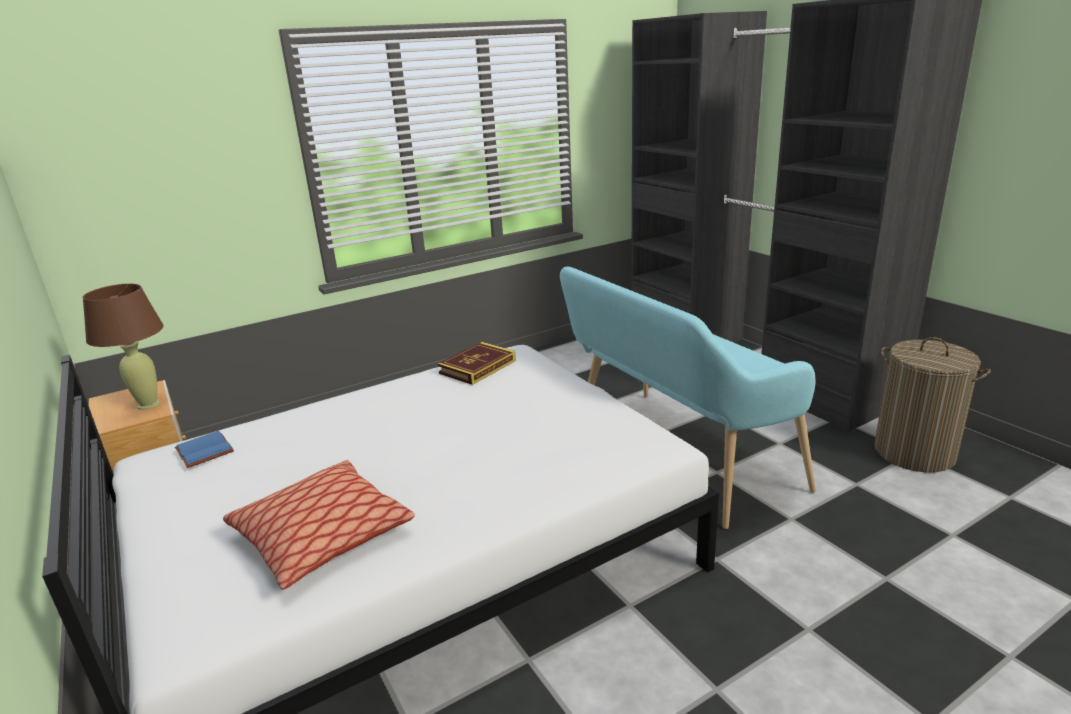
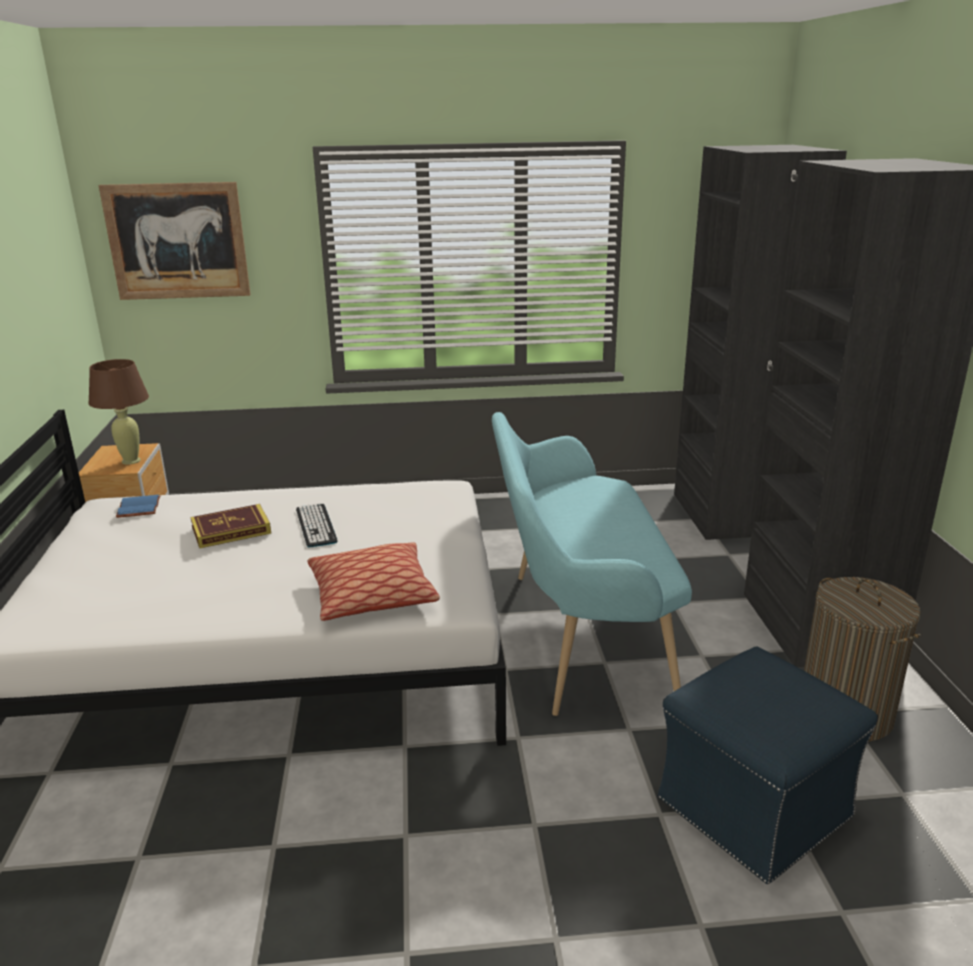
camera: 25 degrees right, 0 degrees up
(131, 146) = (177, 241): none -> picture
(323, 536) = (150, 594): pillow -> pillow (372, 595)
(431, 416) = (316, 525): none -> keyboard
(477, 367) = (399, 492): book -> book (231, 530)
(939, 546) = (752, 809): none -> blue ottoman

